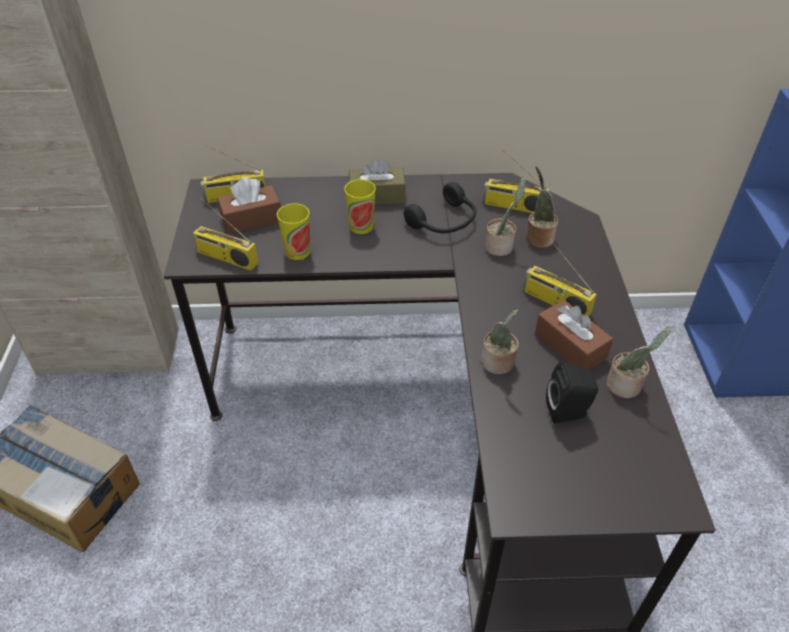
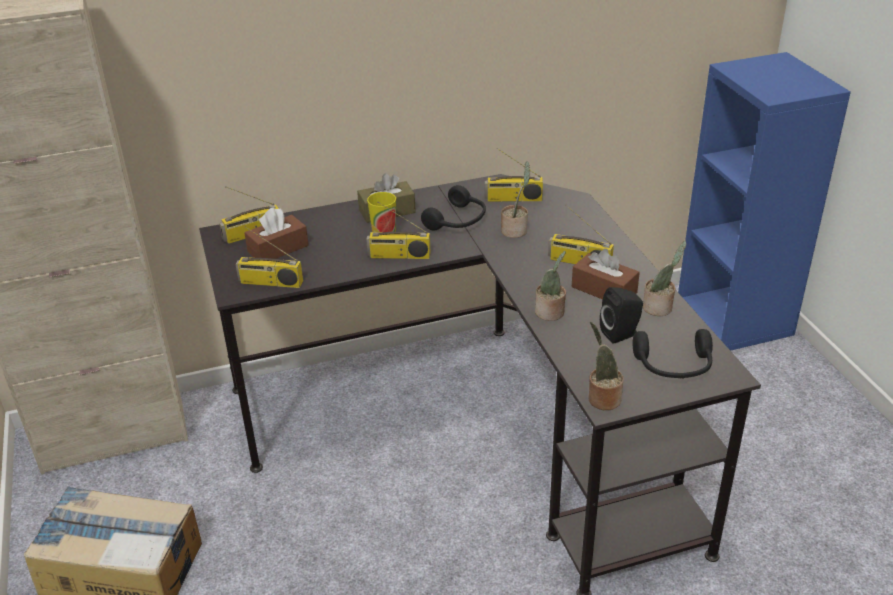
camera: 15 degrees left, 10 degrees down
(297, 251) = (335, 266): cup -> none
(366, 252) = (399, 256): none -> radio
(538, 238) = (545, 218): potted plant -> potted plant (602, 398)
(615, 474) = (674, 366): none -> black headphones

